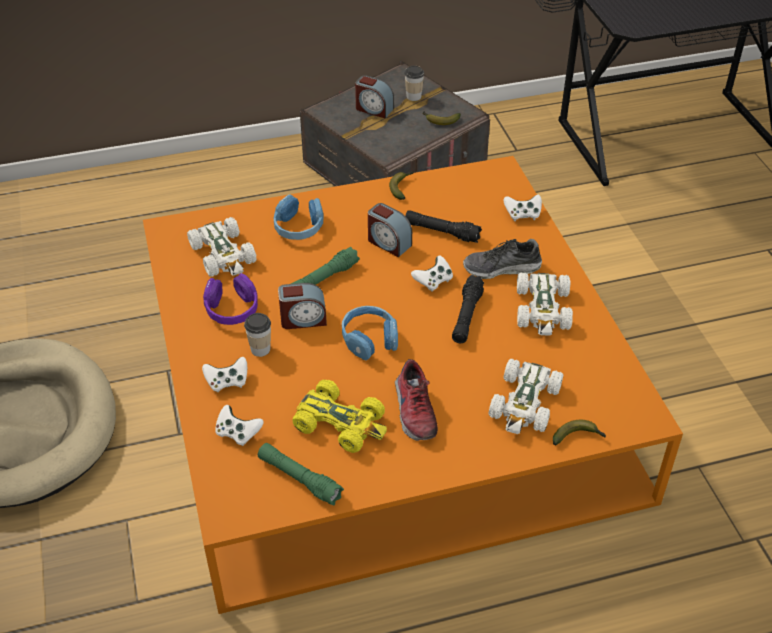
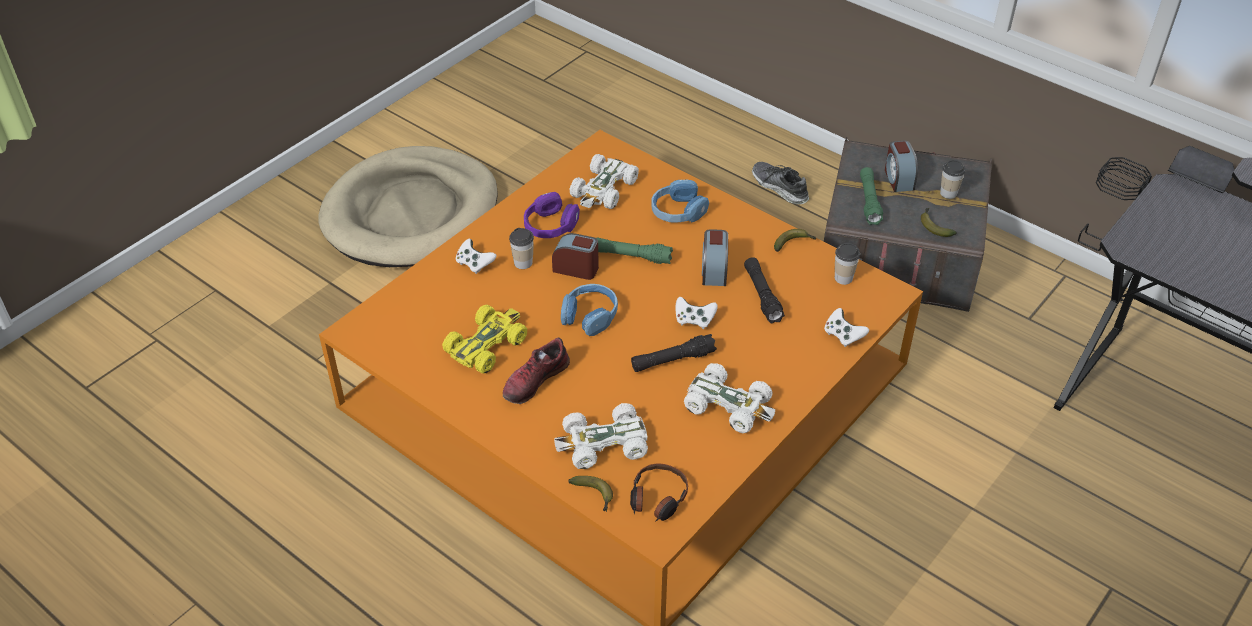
camera: 55 degrees right, 0 degrees up
(238, 433) = (430, 296): white game controller -> none
(299, 479) = (414, 351): green flashlight -> green flashlight (869, 201)
(303, 319) = (576, 268): alarm clock -> alarm clock turned 150 degrees clockwise
(341, 423) = (486, 345): yellow toy car -> yellow toy car turned 135 degrees counterclockwise
(463, 183) = (843, 278): none -> cup
(501, 268) = (755, 355): shoe -> shoe (779, 188)
(543, 309) = (729, 405): white toy car -> white toy car turned 120 degrees counterclockwise
(609, 400) = (657, 499): none -> headphones

